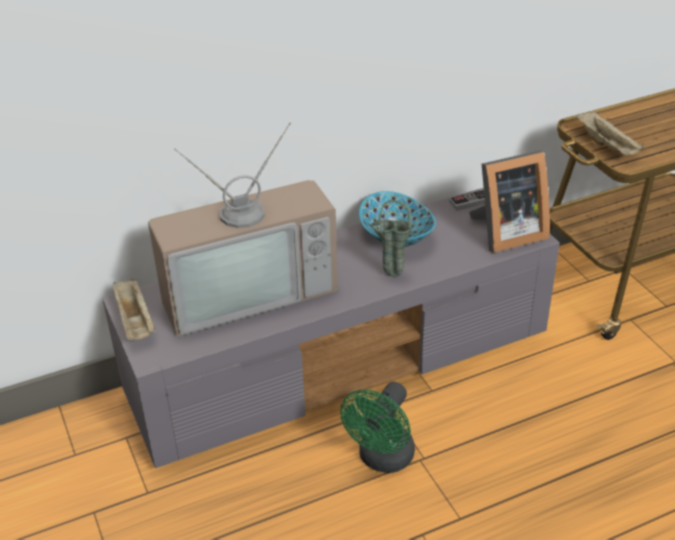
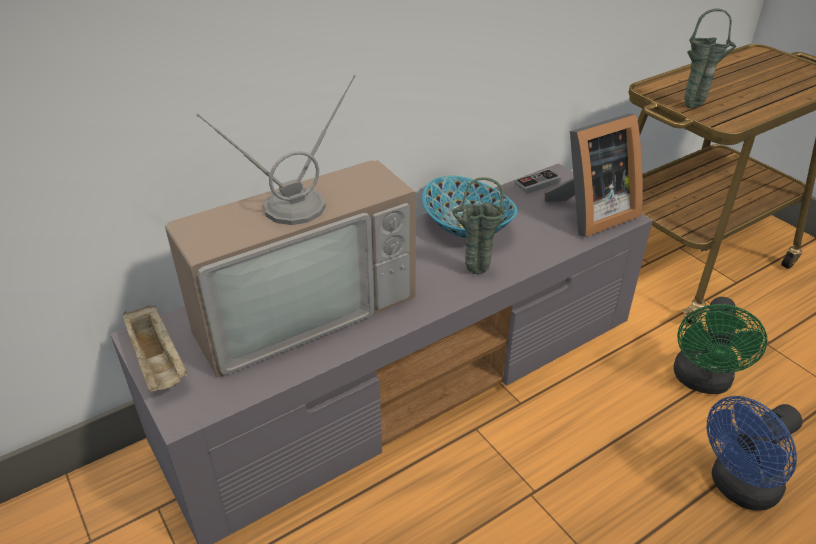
camera: 10 degrees left, 0 degrees up
(382, 459) = (486, 499): green fan -> green fan (702, 381)
(596, 474) = (738, 488): none -> blue fan
(607, 146) = (695, 107): beige tray -> green vase

